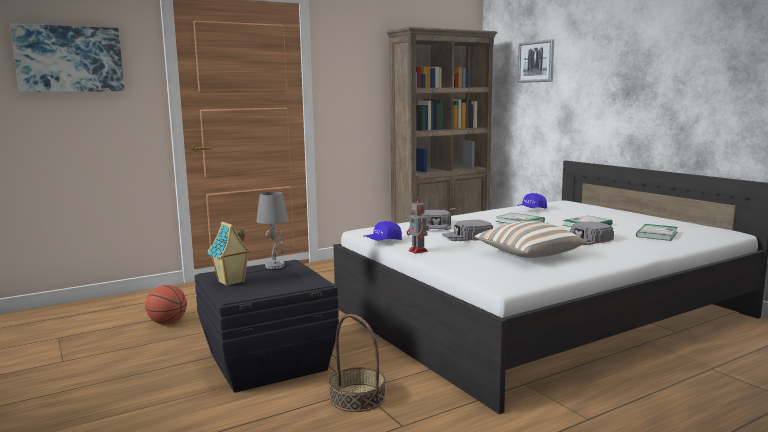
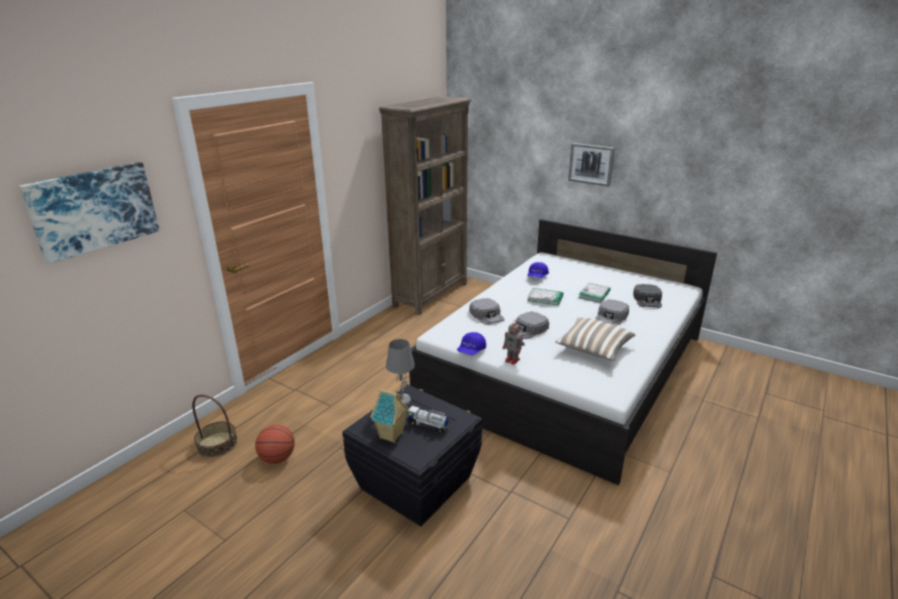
camera: 25 degrees left, 15 degrees up
(275, 282) = (428, 425): none -> toy truck
(357, 398) = (516, 500): basket -> basket (217, 444)
(536, 61) = (509, 129): picture -> picture (591, 164)
(656, 234) = (647, 300): book -> black cap

